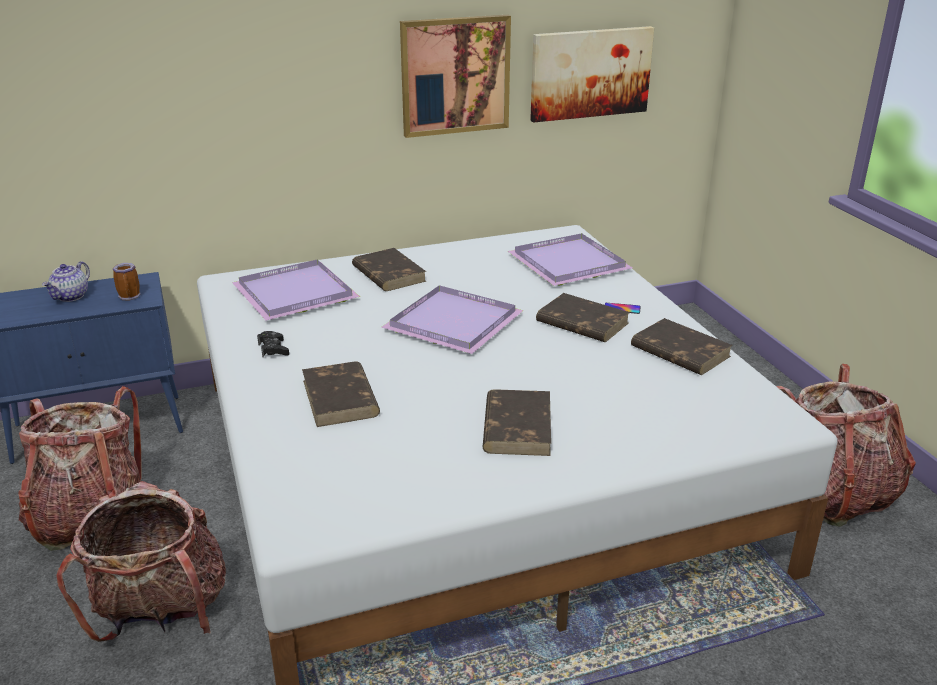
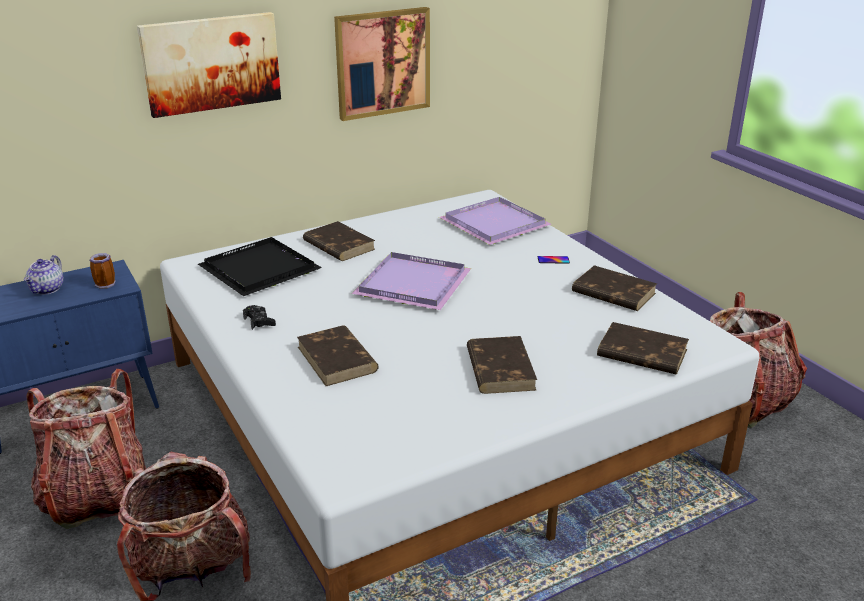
camera: 10 degrees left, 0 degrees up
(298, 294) = (262, 269): purple tray -> black tray
(581, 322) = (523, 275): brown book -> brown book (641, 353)
(590, 73) = (495, 55): picture -> picture (211, 63)

